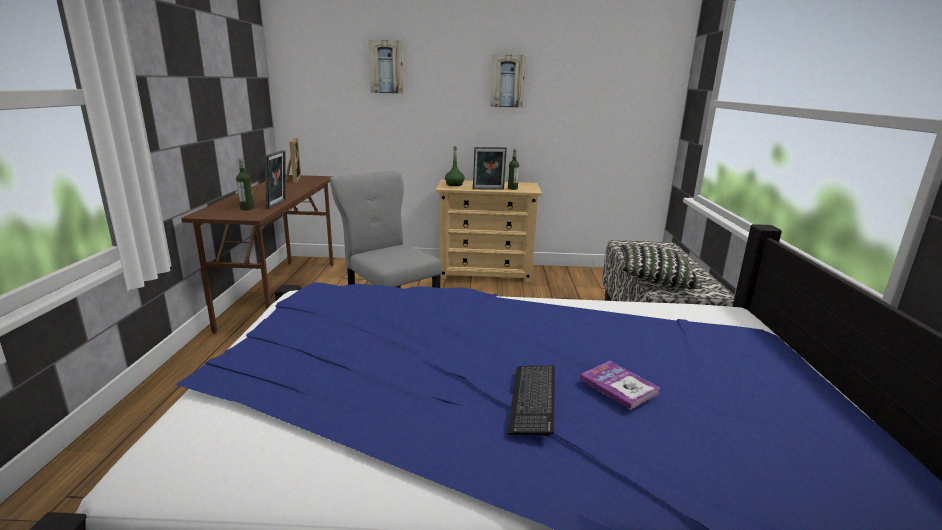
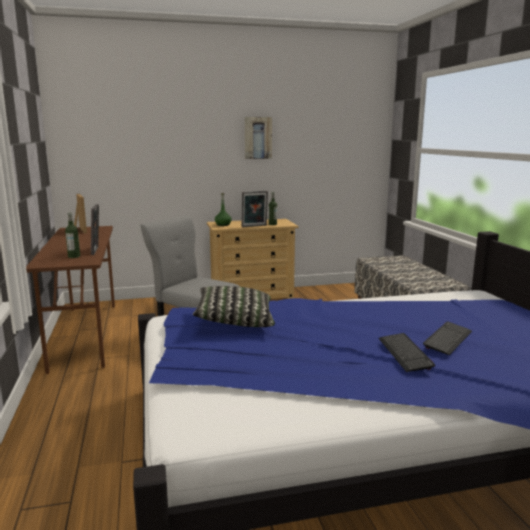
camera: 15 degrees left, 5 degrees down
(386, 67) = (156, 129): picture -> none
(618, 386) = (447, 339): book -> keyboard
(654, 280) = (409, 281): pillow -> pillow (235, 321)

